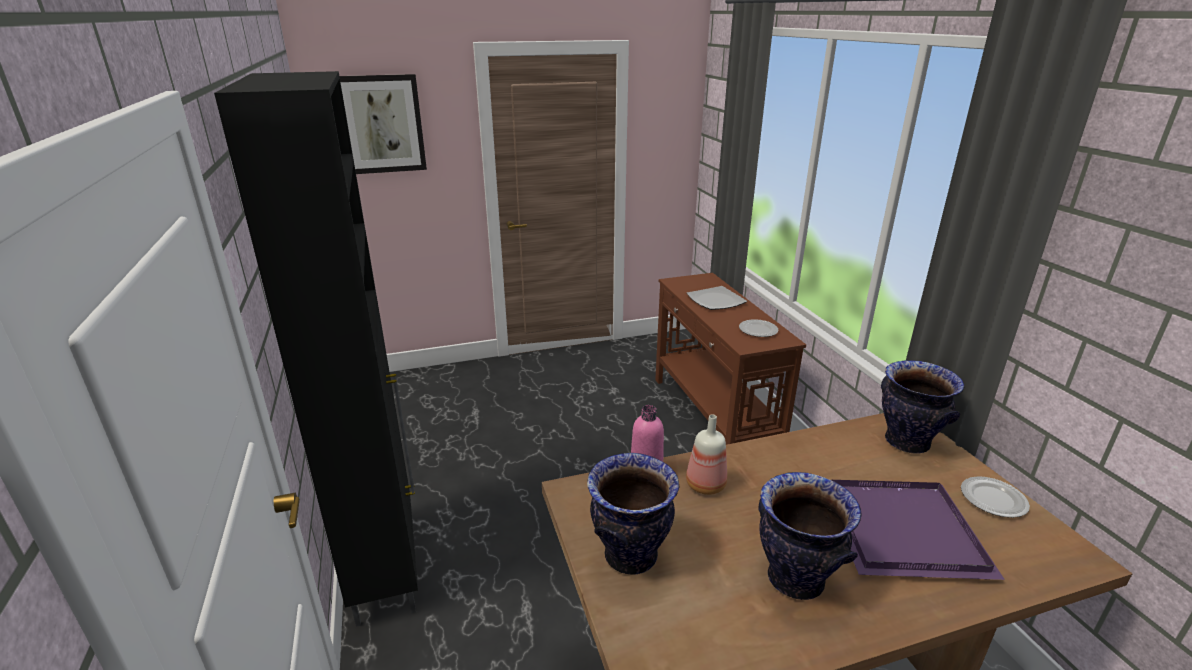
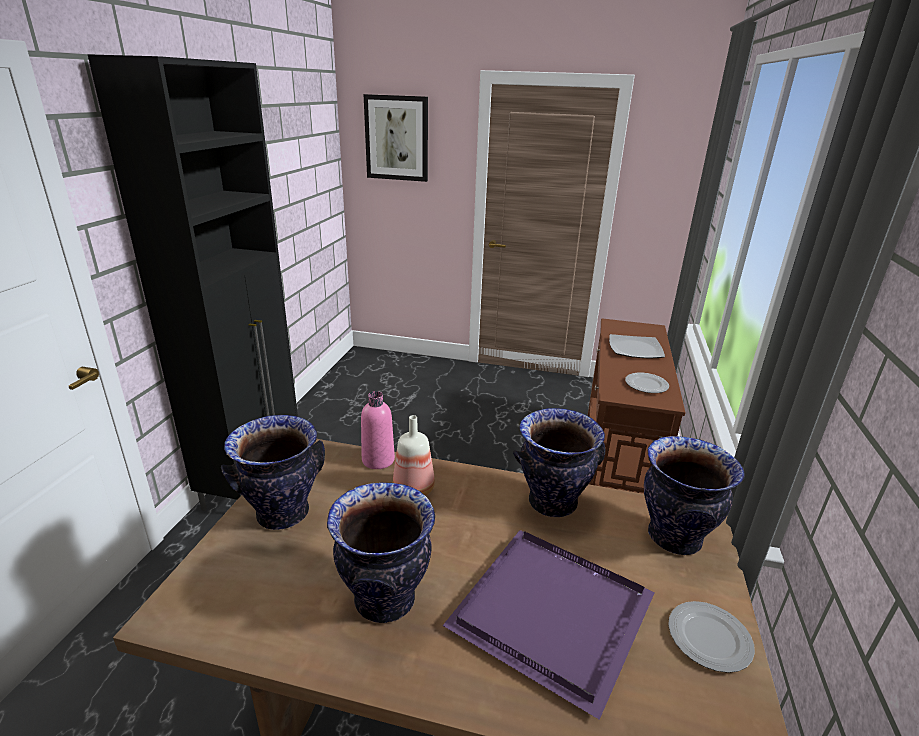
camera: 30 degrees right, 0 degrees up
(810, 451) = (552, 502): none -> vase

